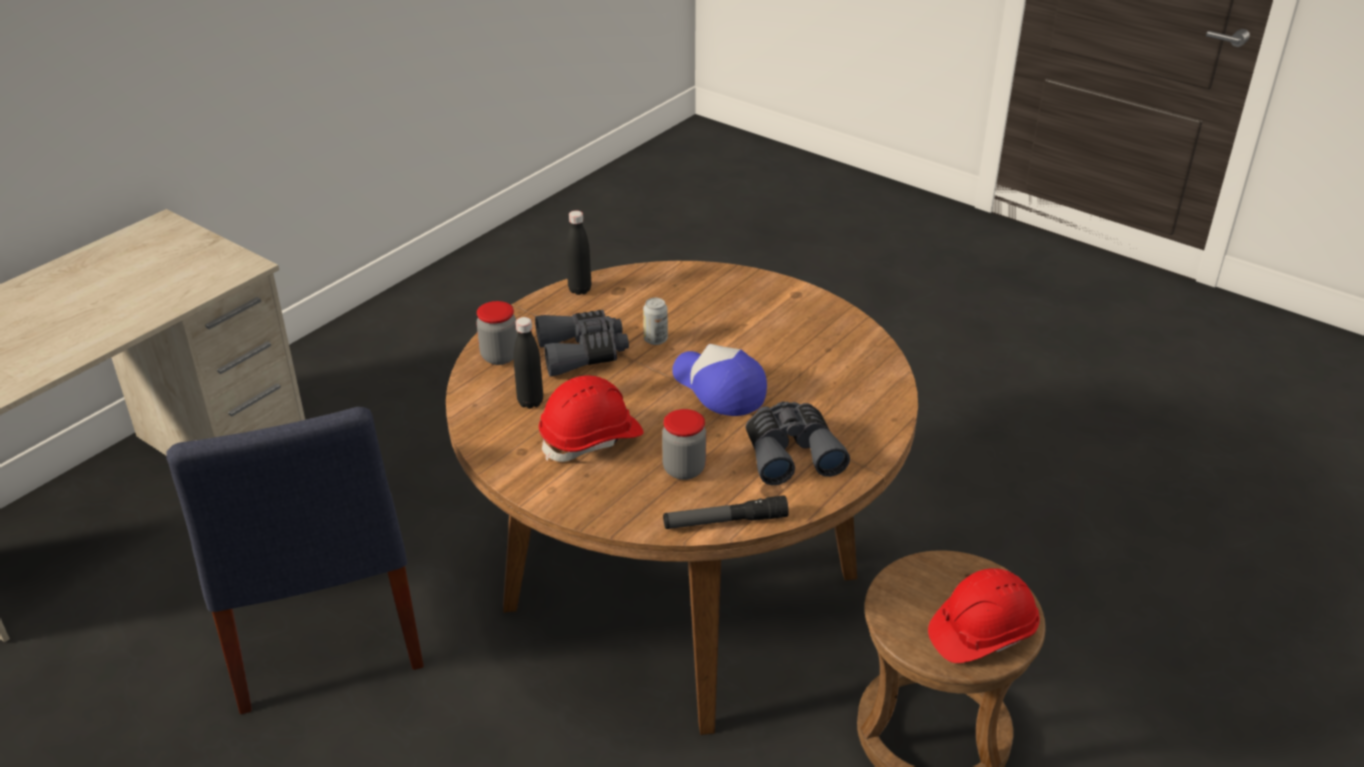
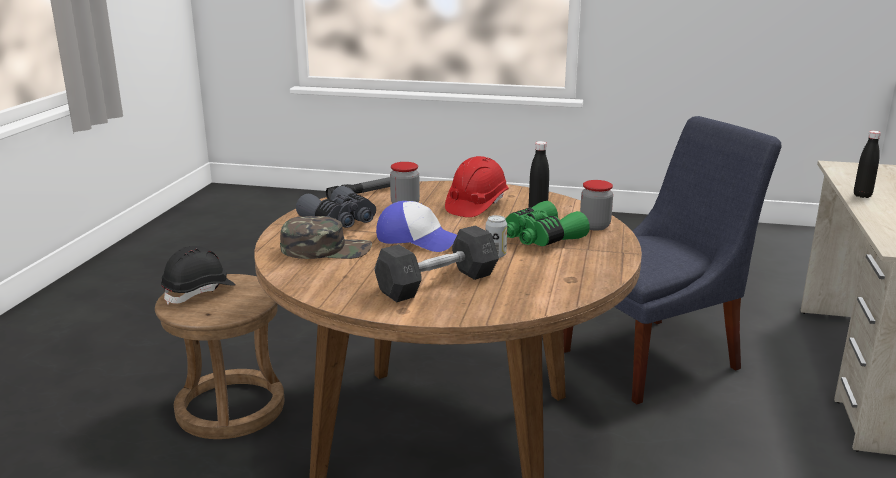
camera: 155 degrees right, 15 degrees down
(320, 629) = (656, 357): blue chair -> blue chair turned 105 degrees clockwise
(579, 289) = (604, 273): black bottle -> black bottle (862, 195)
(582, 353) = (540, 238): grey binoculars -> green binoculars
(744, 316) = (437, 283): none -> grey dumbbell
(831, 398) = (326, 249): none -> green cap
(981, 633) = (199, 292): red hard hat -> black hard hat

